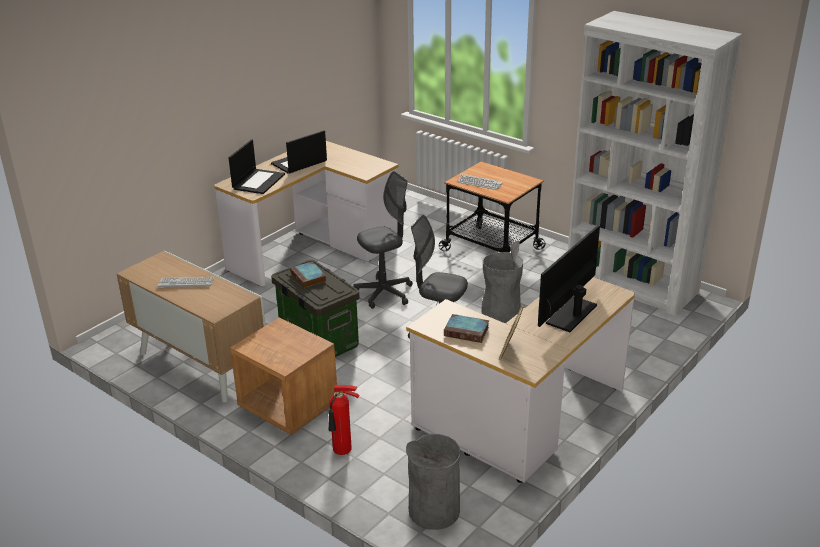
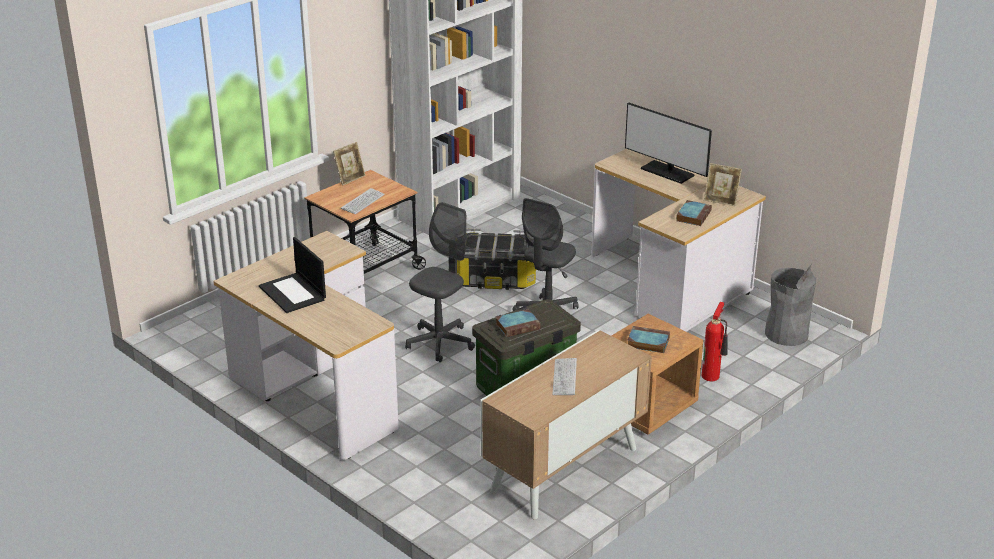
camera: 85 degrees left, 0 degrees up
(258, 181) = (339, 321): laptop -> none
(280, 343) = (647, 342): none -> book
(384, 293) = (440, 343): grey office chair -> grey office chair turned 60 degrees clockwise
(500, 312) = (495, 278): grey trash can -> storage box
(521, 174) = (350, 179): none -> picture frame

